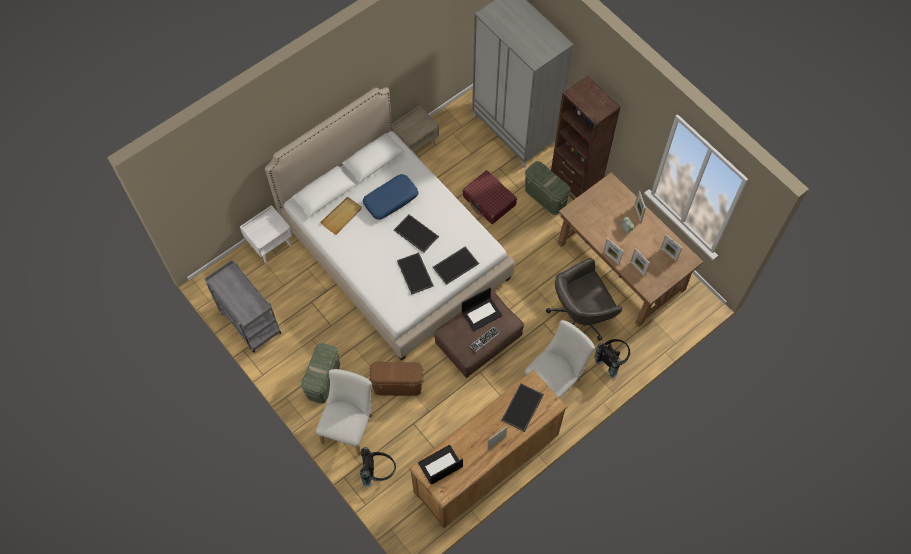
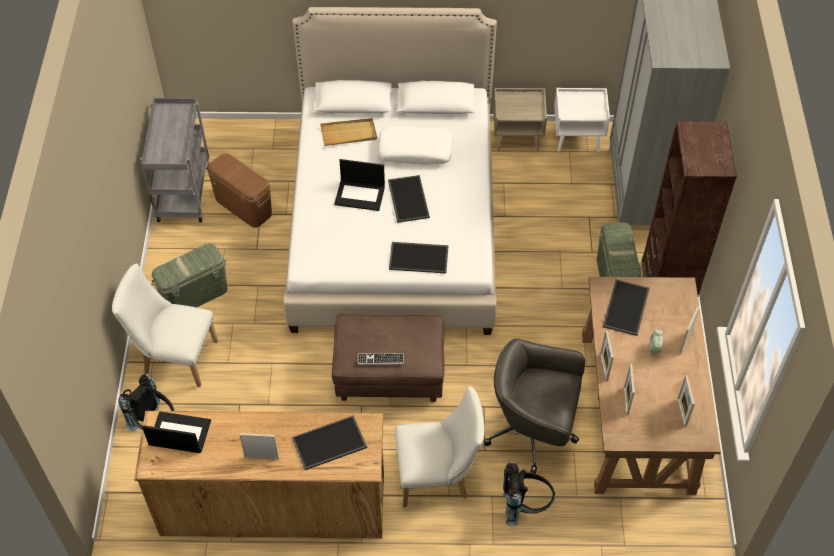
camera: 40 degrees right, 10 degrees down
(271, 244) = (276, 136): white nightstand -> white nightstand (577, 138)
(349, 425) = (175, 357): white chair -> white chair turned 135 degrees counterclockwise
(390, 199) = (415, 150): blue pillow -> white pillow
(397, 385) = (262, 354): brown storage box -> brown storage box (243, 206)
(416, 273) = (367, 236): tray -> tray (627, 308)
(482, 313) = (405, 331): laptop -> laptop (360, 195)
(489, 201) = (544, 242): red suitcase -> none

